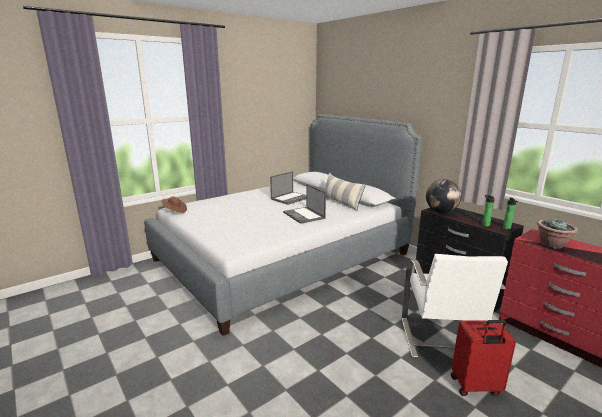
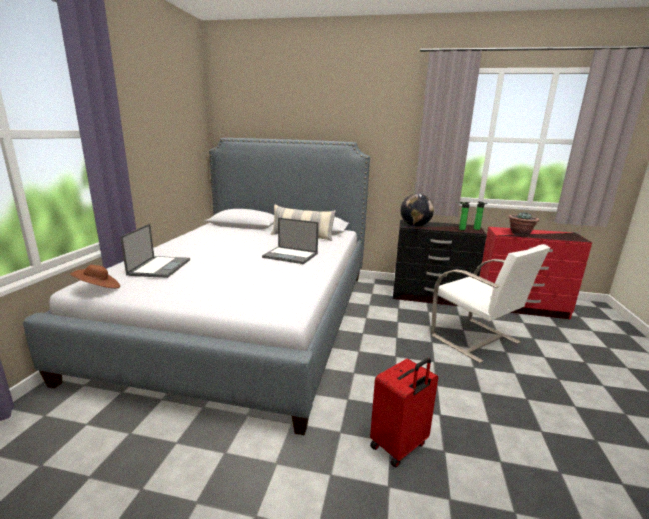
camera: 40 degrees left, 0 degrees up
(290, 198) = (240, 241): laptop -> laptop (160, 267)
(475, 387) = (539, 364): red suitcase -> red suitcase (399, 446)

